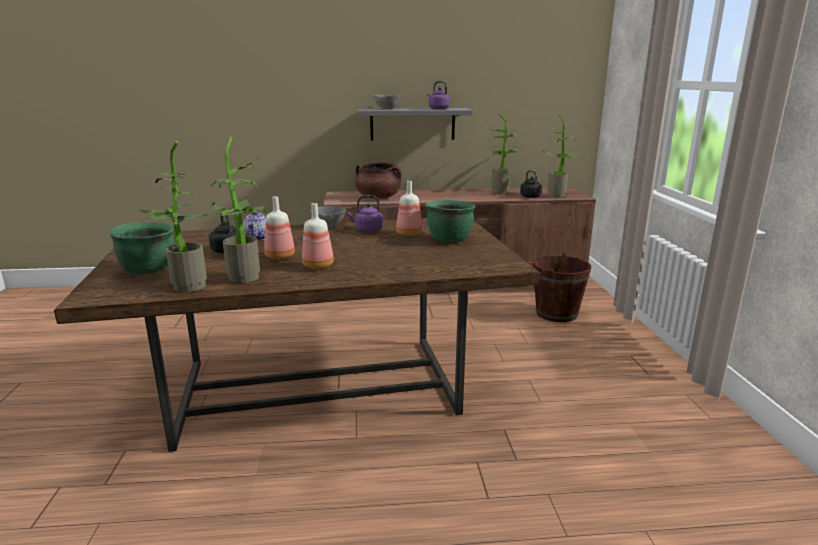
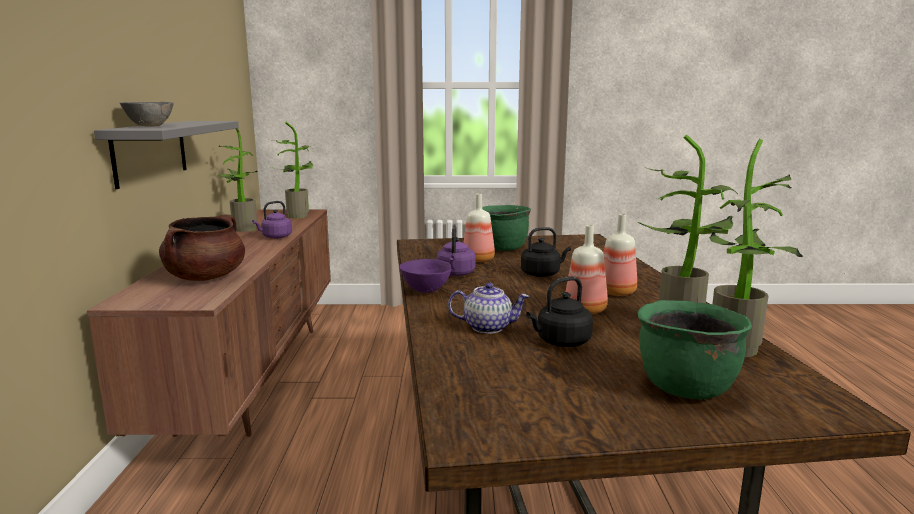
camera: 85 degrees left, 5 degrees down
(328, 226) = (426, 291): grey bowl -> purple bowl
(438, 108) = (192, 122): purple kettle -> purple kettle (275, 237)
(531, 197) = (293, 222): black kettle -> black kettle (542, 274)
(556, 313) = (379, 331): brown bucket -> none

